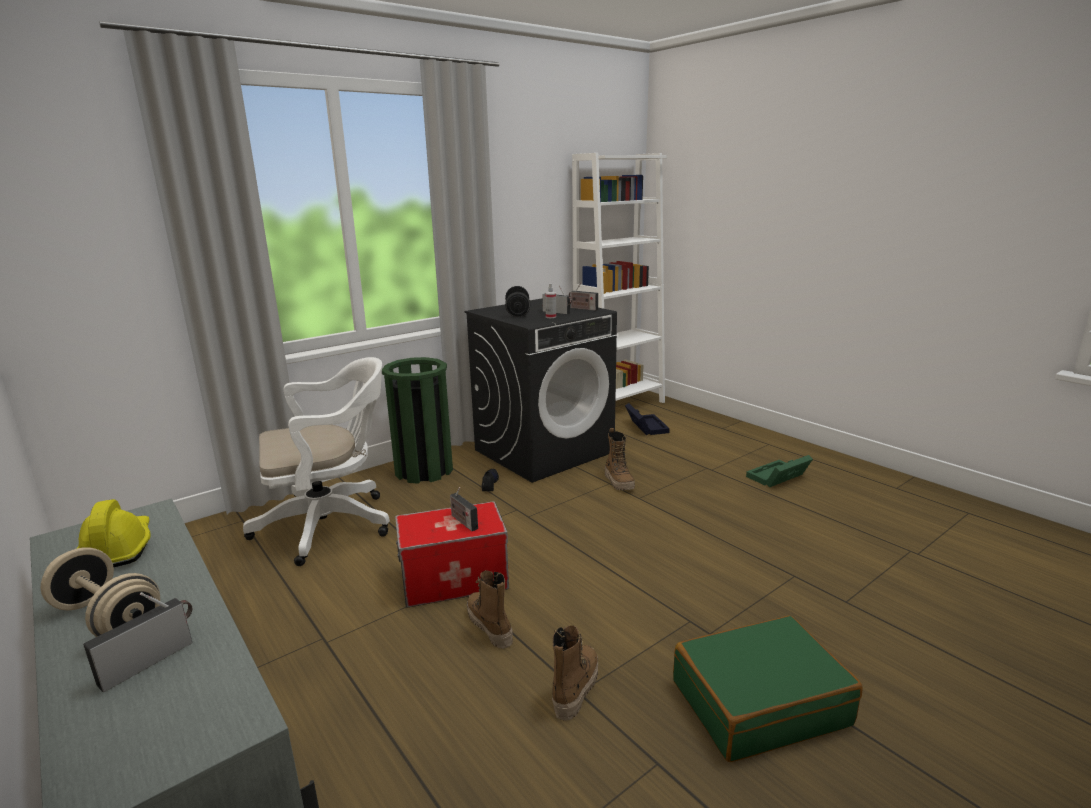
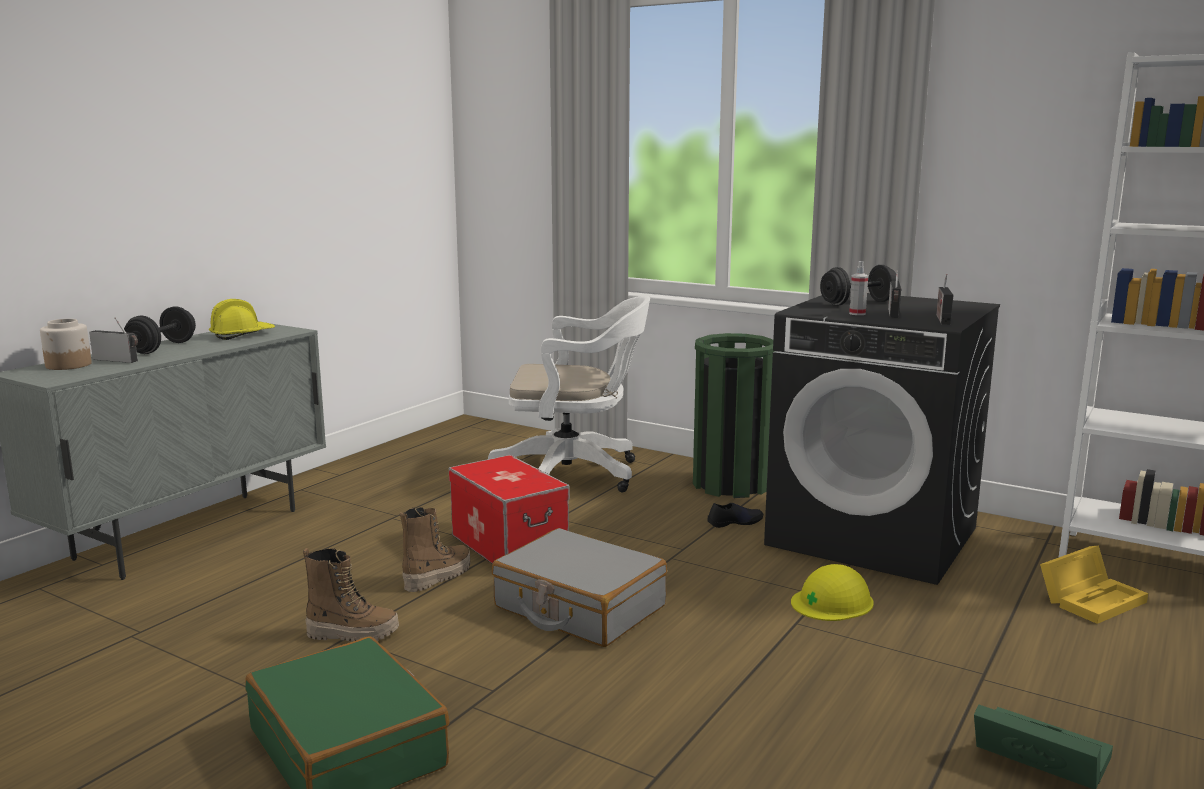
camera: 70 degrees right, 5 degrees down
(108, 618) = (162, 348): beige dumbbell -> black dumbbell
(118, 719) = (69, 365): none -> jar
(332, 524) = (575, 474): white office chair -> white office chair turned 45 degrees counterclockwise
(463, 521) = (513, 480): radio -> none
(583, 565) = (579, 607): none -> grey suitcase
(619, 482) = (832, 602): boot -> yellow hard hat
(645, 426) = (1092, 599): black storage box -> yellow storage box

